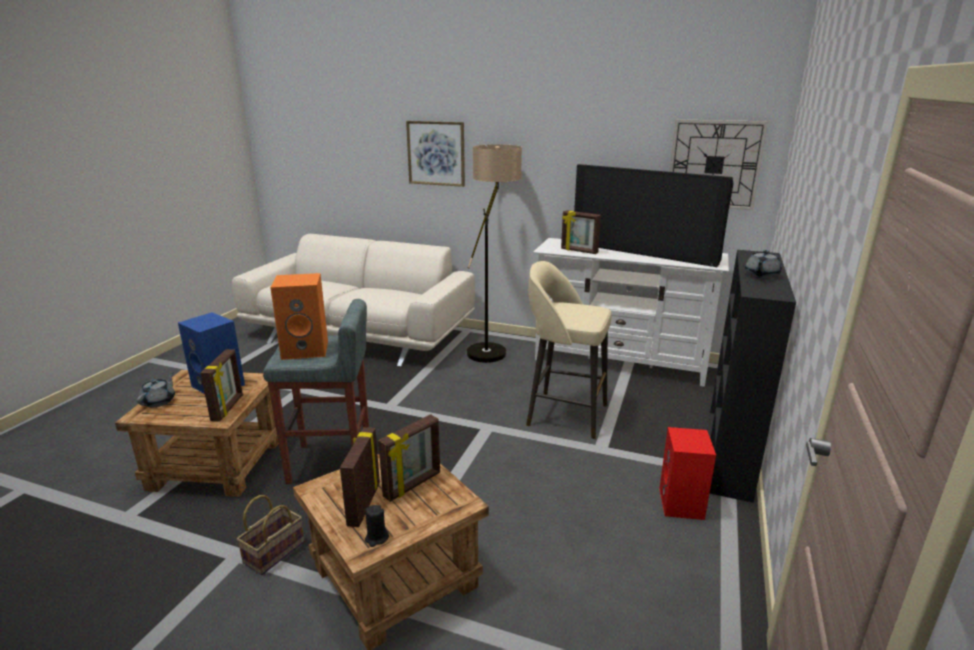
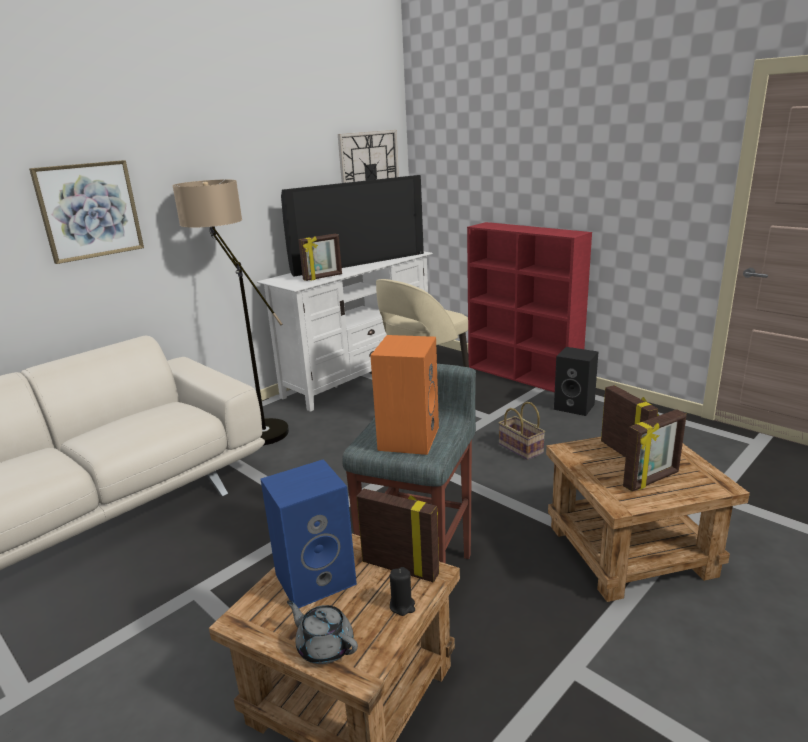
camera: 65 degrees left, 0 degrees up
(274, 551) = (572, 633): basket -> basket (519, 448)
(363, 504) = (652, 480): picture frame -> picture frame turned 60 degrees counterclockwise
(376, 538) = (703, 477): black candle -> black candle (402, 606)
(682, 504) = (575, 407): red speaker -> black speaker
(729, 453) = (523, 376): black bookcase -> red bookcase
(761, 275) = (534, 230): grey teapot -> none

